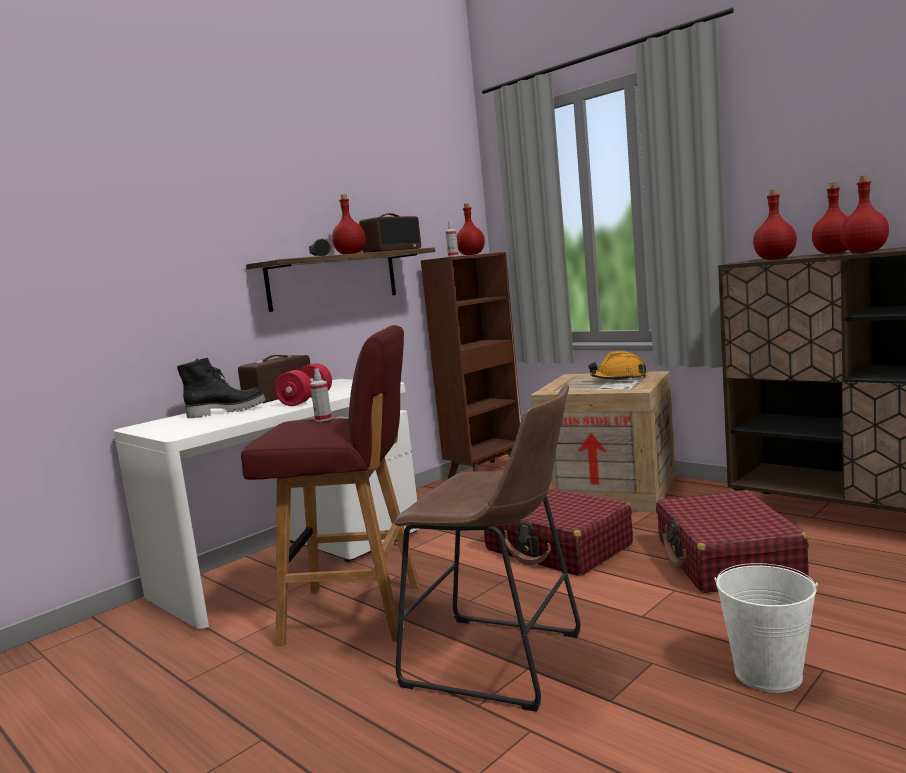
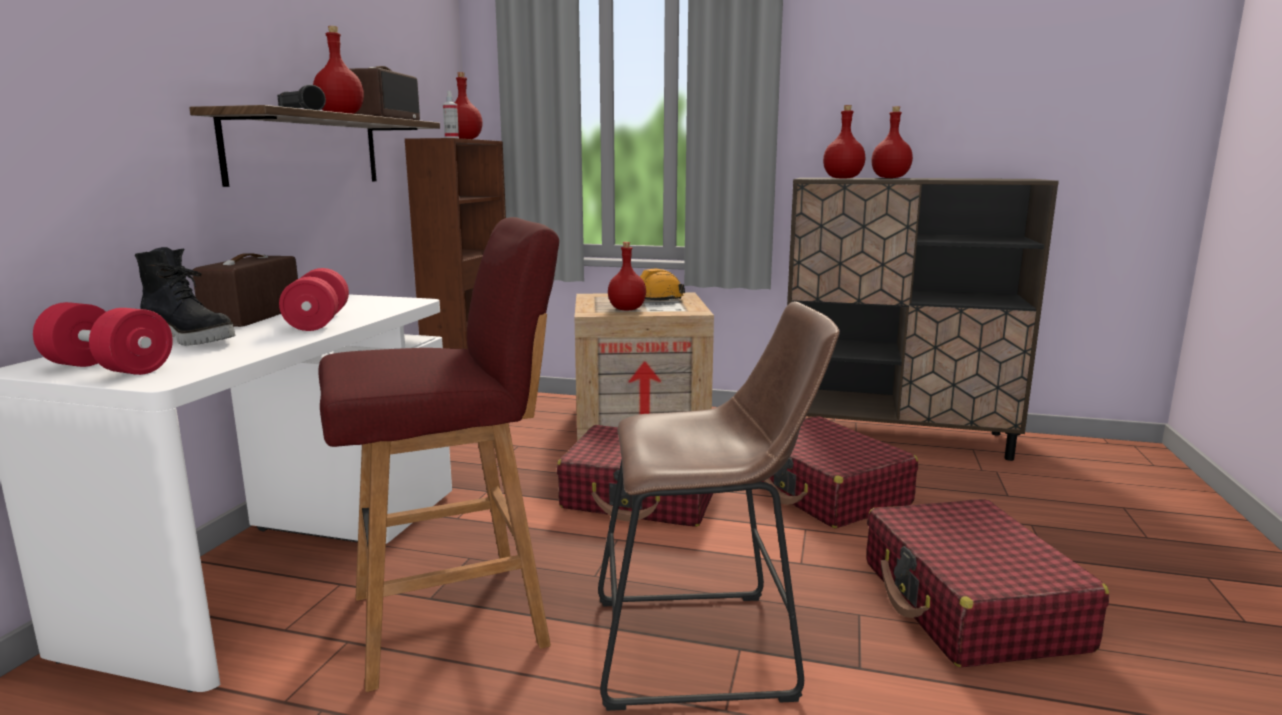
camera: 30 degrees left, 5 degrees up
(167, 428) = (109, 368): none -> red dumbbell
(227, 411) = (192, 339): black boot -> black boot turned 75 degrees clockwise
(323, 419) = (411, 350): spray bottle -> none
(768, 674) = (970, 605): white bucket -> red suitcase
(863, 252) = (933, 179): red bottle -> red bottle (626, 309)

